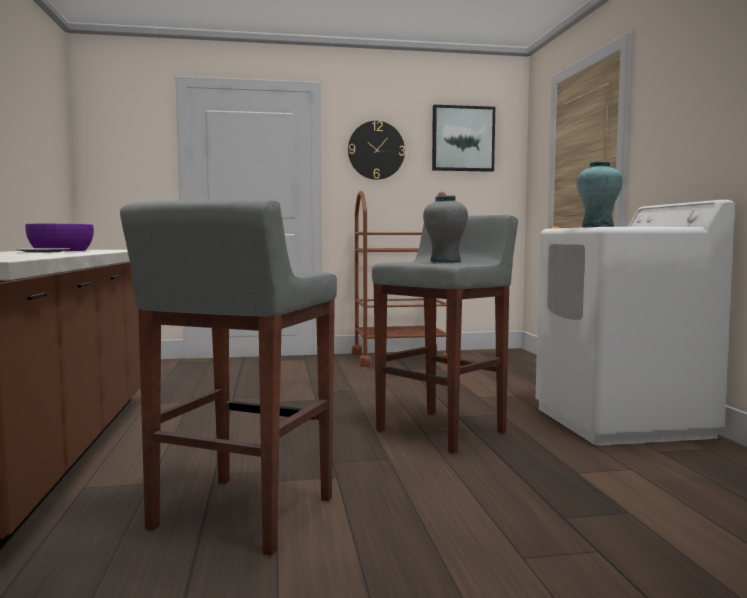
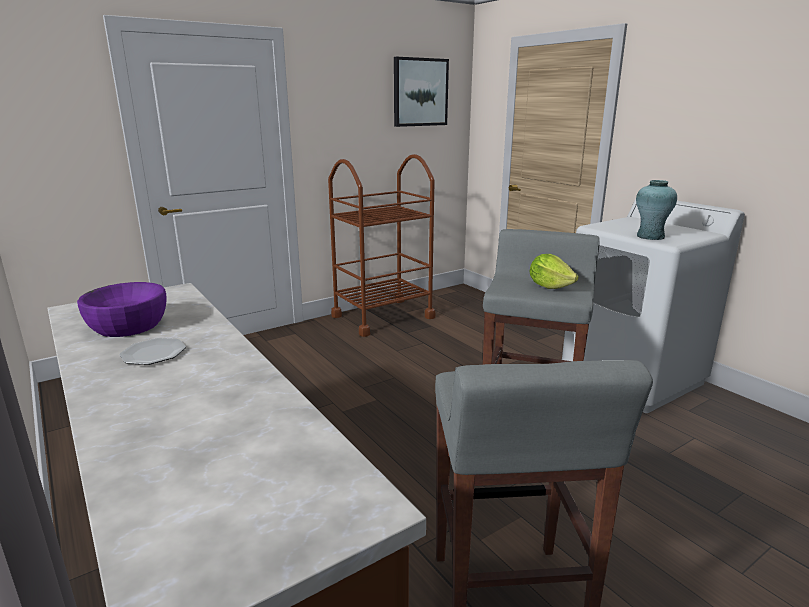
camera: 25 degrees left, 15 degrees up
(376, 150) = (343, 107): wall clock -> none
(445, 261) = (550, 286): grey vase -> lettuce

